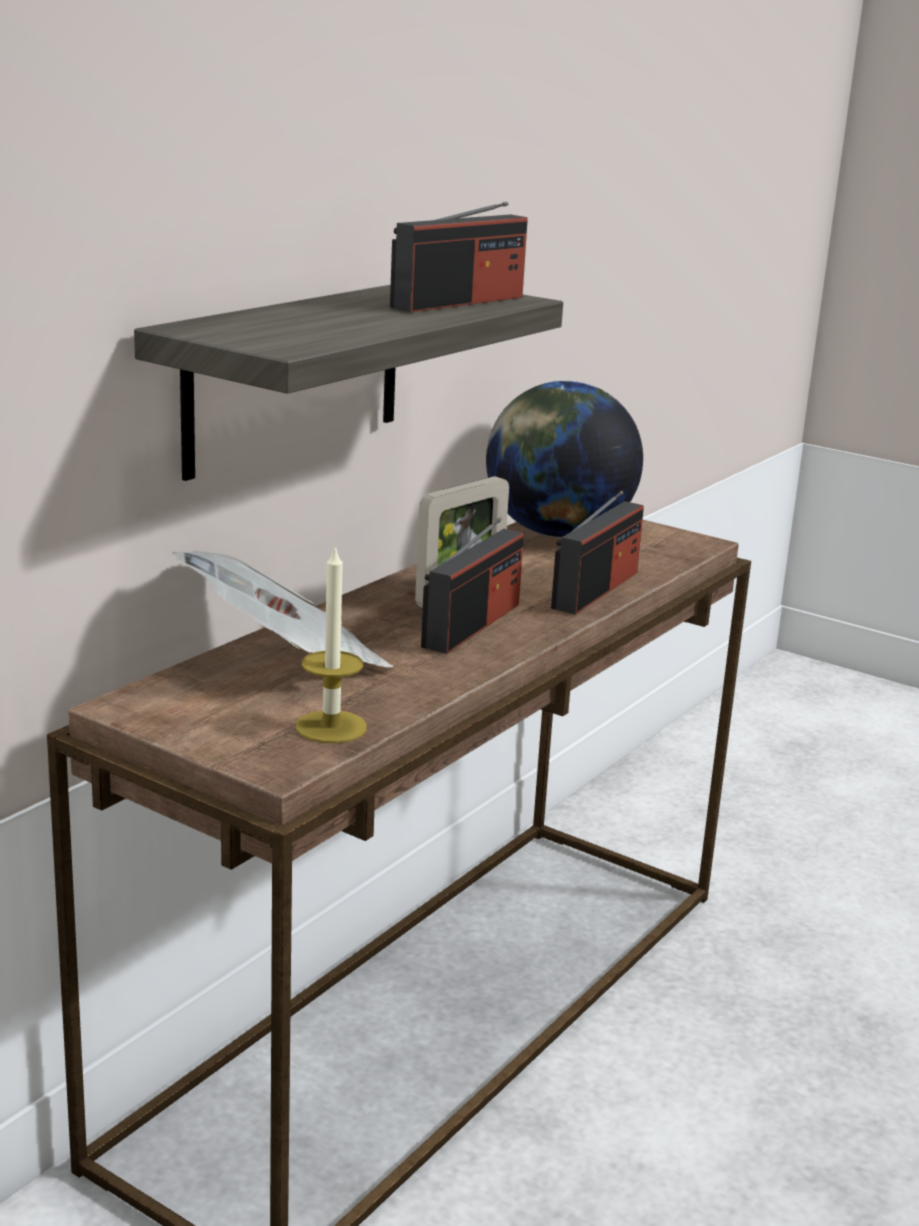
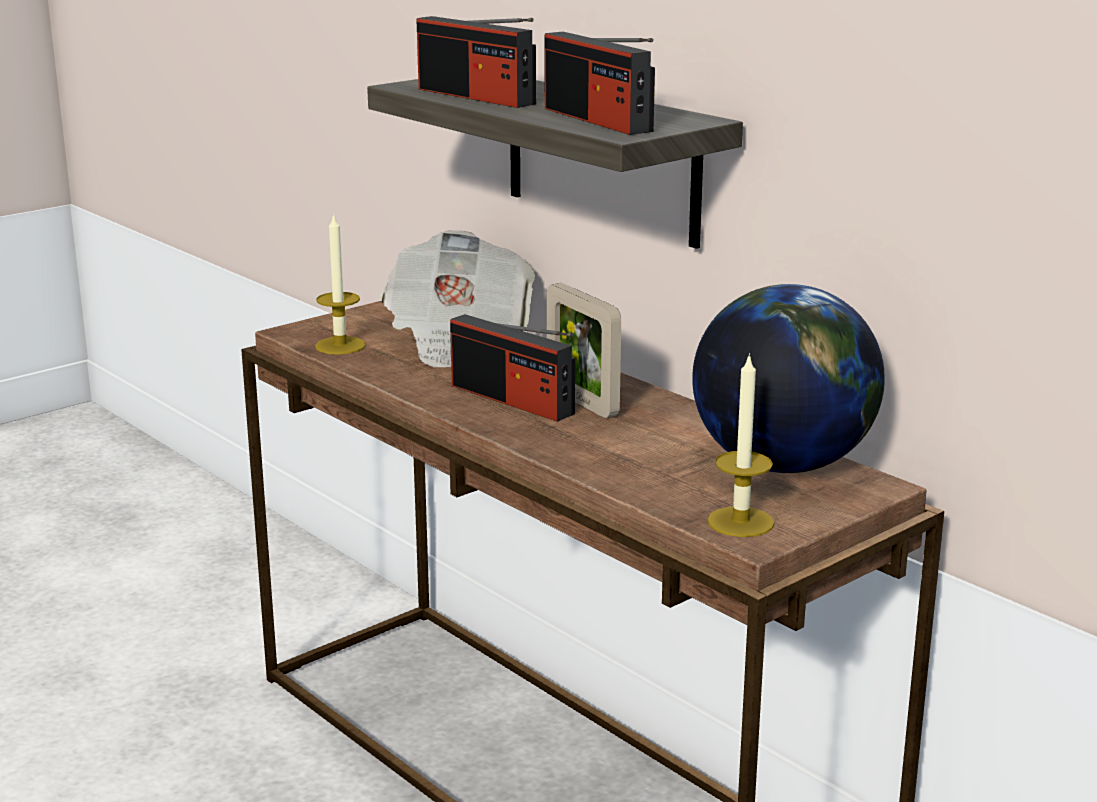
camera: 105 degrees right, 0 degrees up
(595, 589) = (591, 458): radio -> radio (476, 96)
(676, 545) = (740, 522): none -> candle

